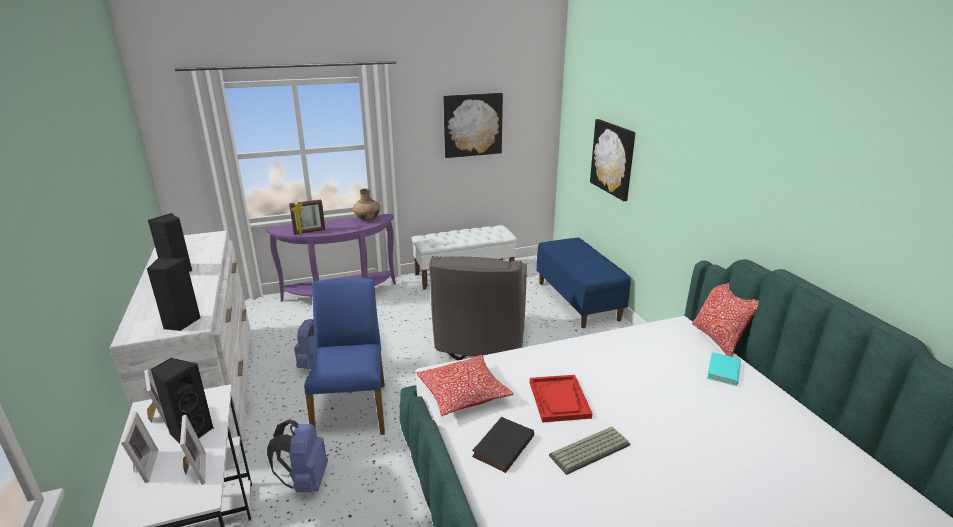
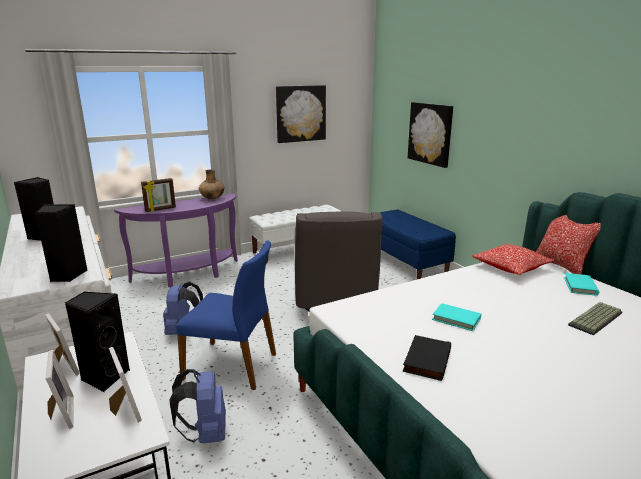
camera: 10 degrees left, 5 degrees down
(352, 409) = (232, 365): blue chair -> blue chair turned 120 degrees clockwise
(463, 394) = (366, 323): pillow -> pillow (510, 267)
(559, 400) = (456, 319): red tray -> turquoise book
(590, 451) = (508, 355): keyboard -> keyboard (596, 319)

